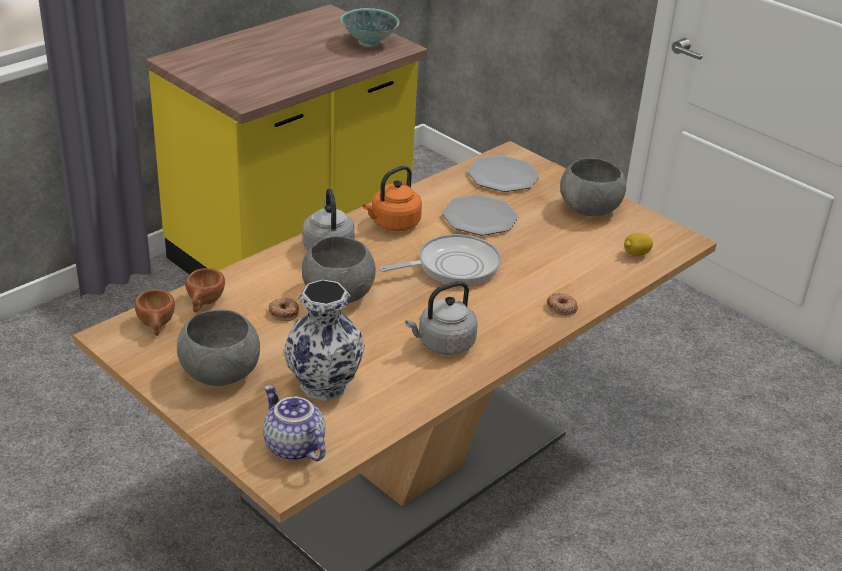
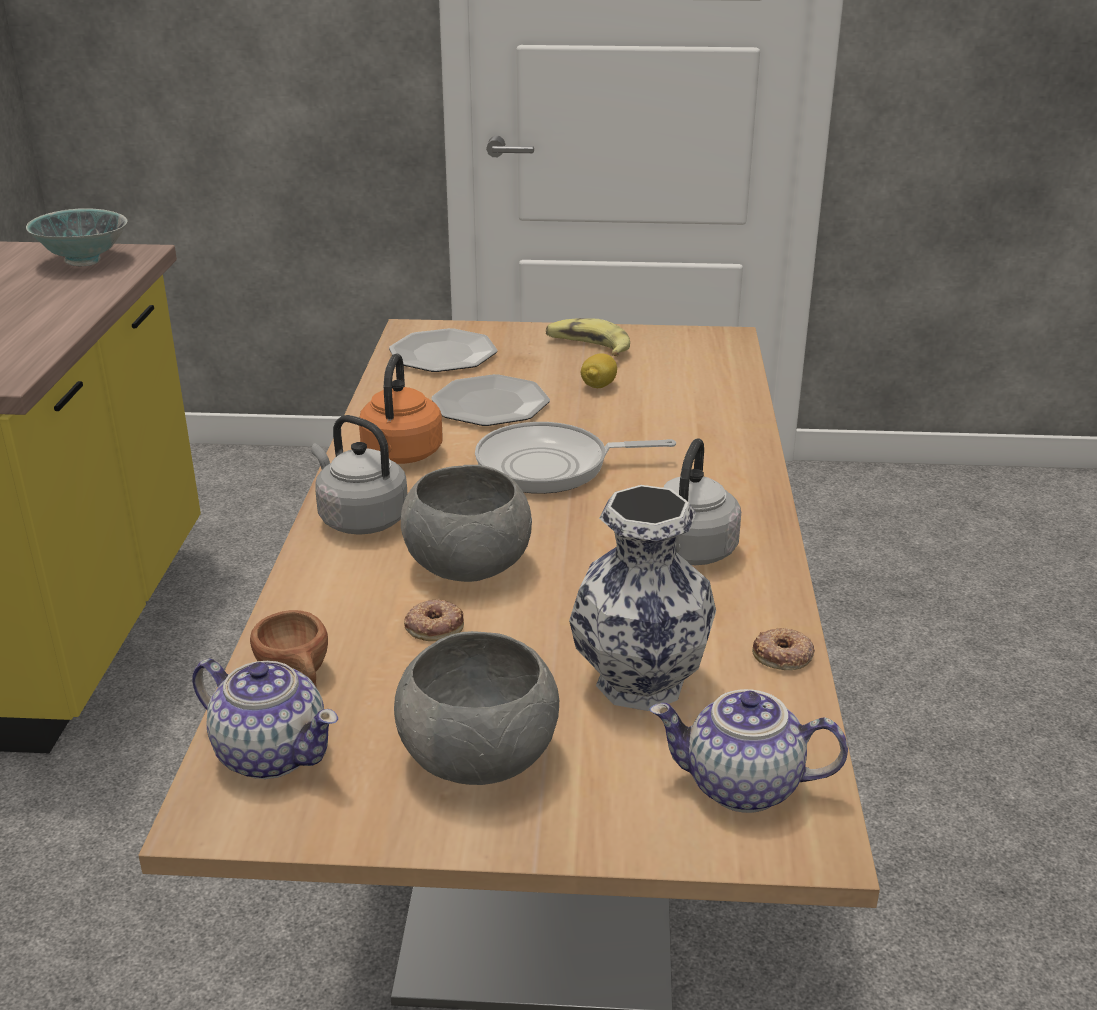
camera: 40 degrees left, 5 degrees down
(156, 325) = (271, 752): brown cup -> teapot
(453, 266) = (550, 466): frying pan -> frying pan turned 120 degrees counterclockwise
(561, 307) = (734, 450): donut -> donut (783, 655)
(588, 208) = (588, 347): grey bowl -> banana
(636, 254) = (708, 368): lemon -> lemon (598, 386)

